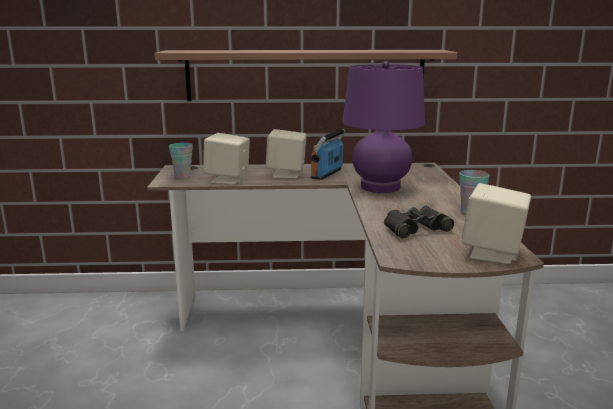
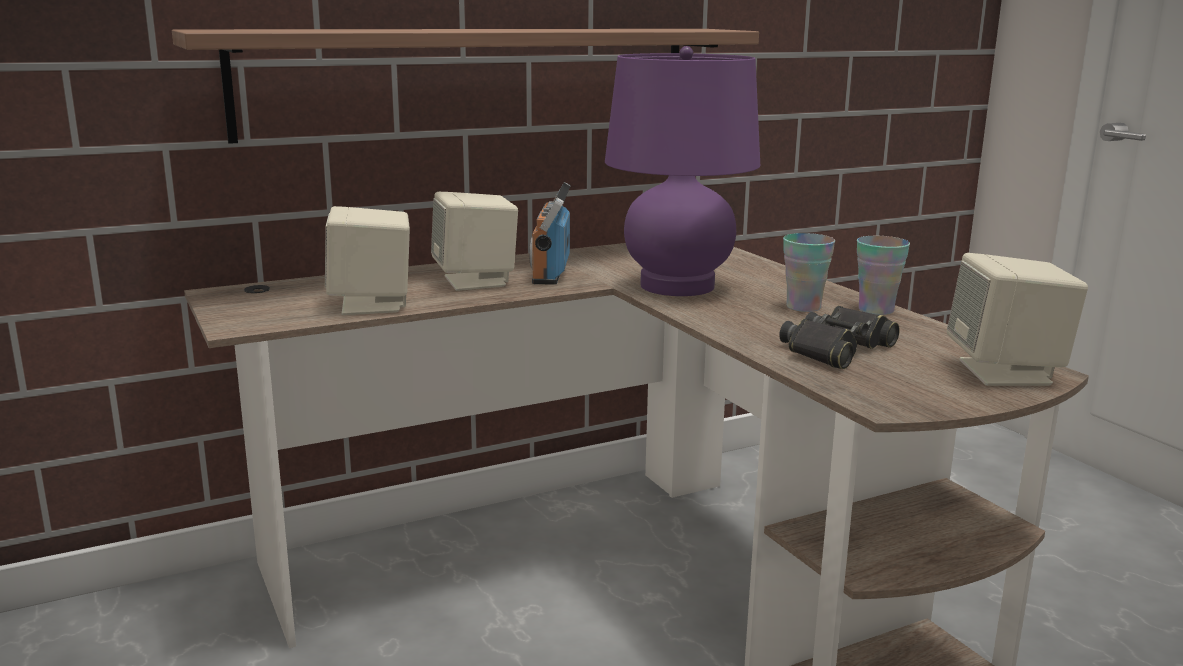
camera: 25 degrees left, 0 degrees up
(183, 177) = (263, 310): cup -> cup (803, 307)

